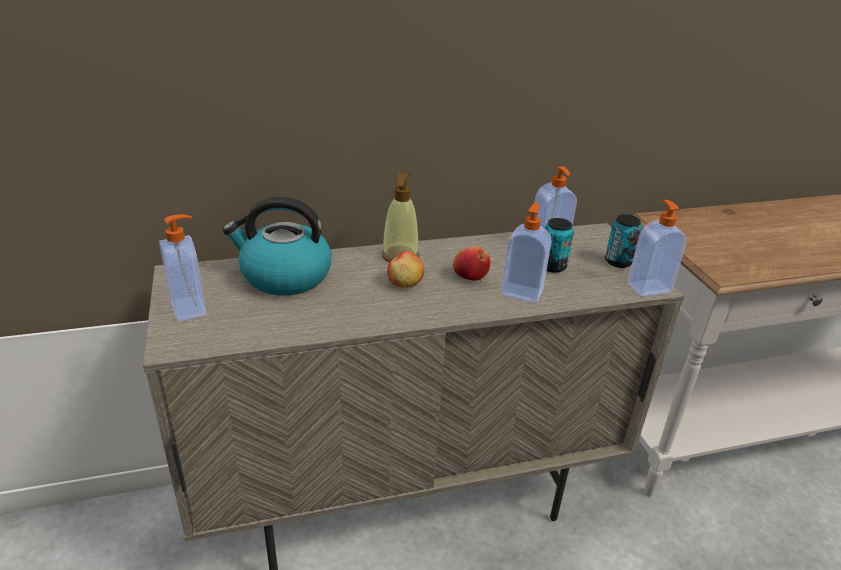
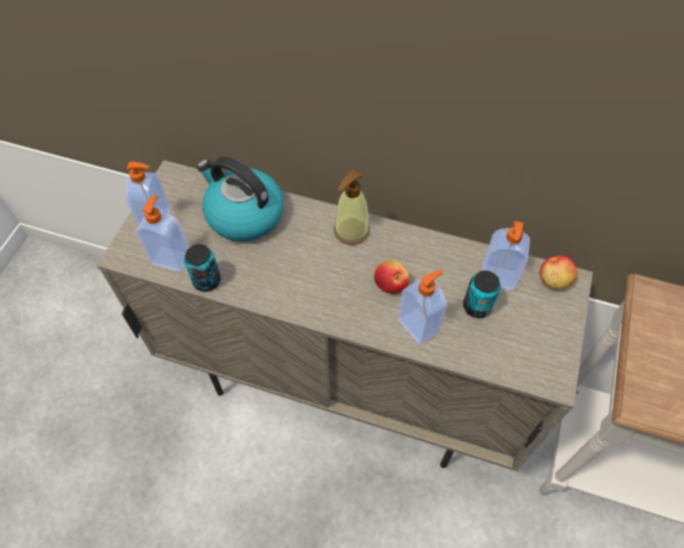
camera: 35 degrees right, 25 degrees up
(405, 283) = (329, 267): apple -> apple (554, 280)
(618, 261) = (549, 331): can -> can (207, 281)
(648, 287) = (546, 378): soap dispenser -> soap dispenser (171, 258)

